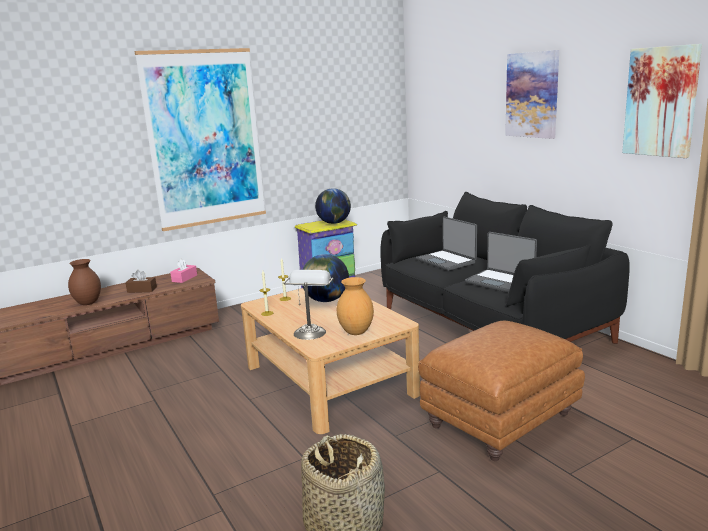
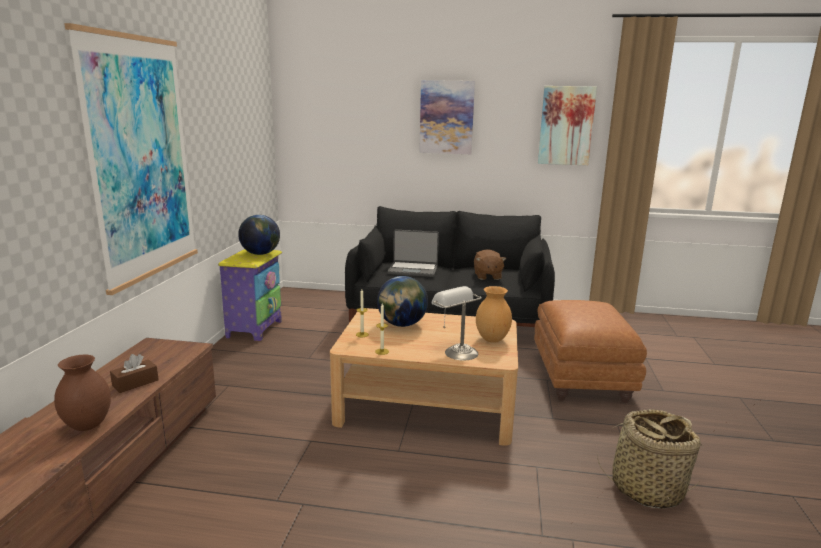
camera: 50 degrees left, 0 degrees up
(184, 278) = (164, 353): pink tissue box -> none
(500, 282) = (487, 276): laptop -> brown plush toy

